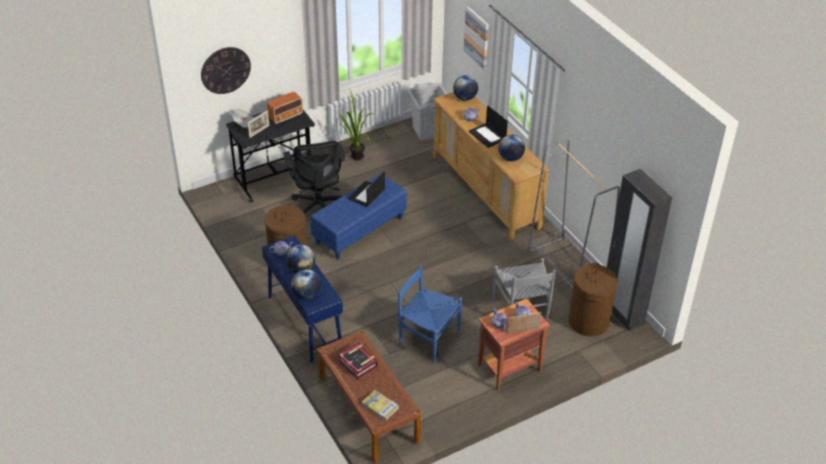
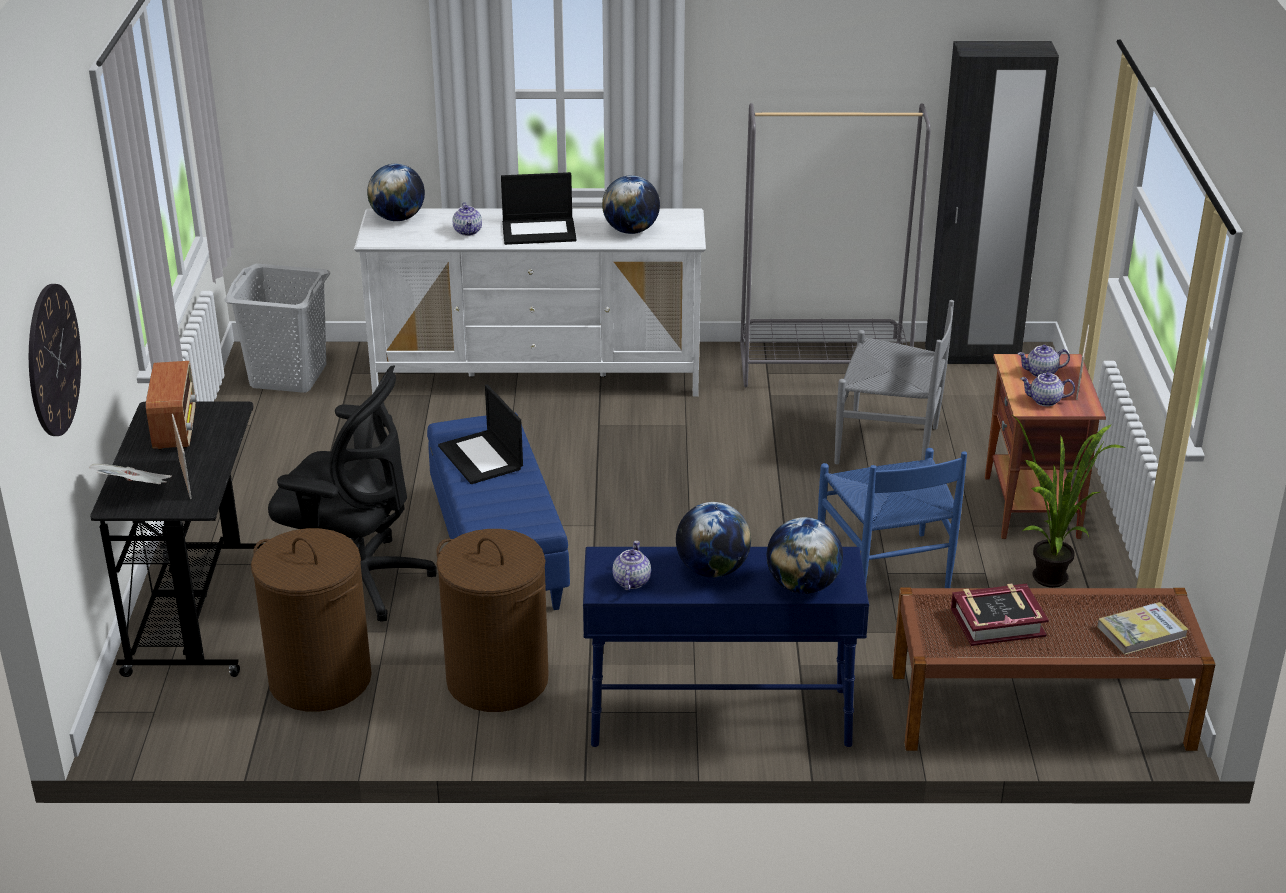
camera: 60 degrees left, 10 degrees down
(354, 158) = (260, 486): potted plant -> potted plant (1053, 584)
(428, 338) = (887, 570): blue chair -> blue chair turned 75 degrees counterclockwise
(477, 37) = (348, 84): picture -> none
(485, 191) = (537, 376): brown dresser -> white dresser
(588, 321) = (970, 392): brown laundry basket -> brown laundry basket (319, 680)

